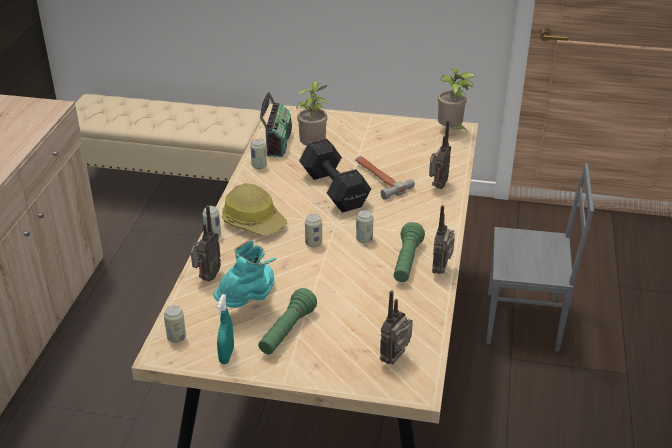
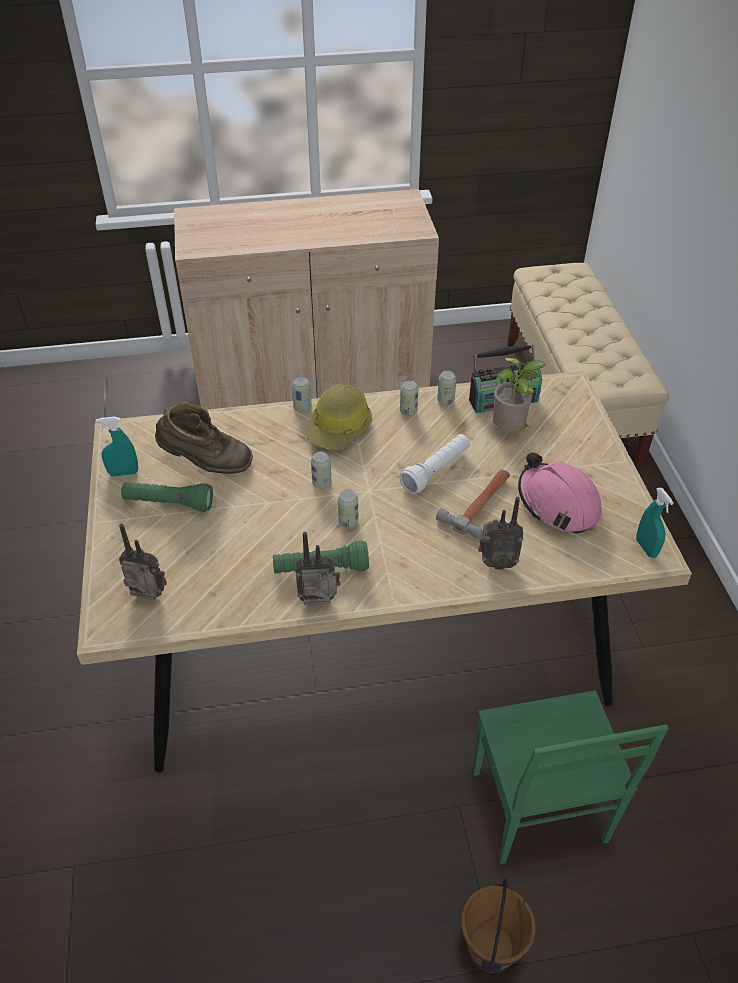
camera: 70 degrees right, 10 degrees up
(176, 337) = (140, 434): can -> can (408, 411)
(207, 277) = (233, 425): radio -> none
(249, 302) = (206, 464): turquoise boot -> brown boot
(334, 188) = (436, 471): black dumbbell -> white flashlight
(395, 149) = (557, 503): none -> pink hard hat
(451, 131) = (646, 548): potted plant -> turquoise spray bottle
(524, 322) = (537, 808): grey chair -> green chair
(614, 372) = (492, 948): none -> brown bucket

